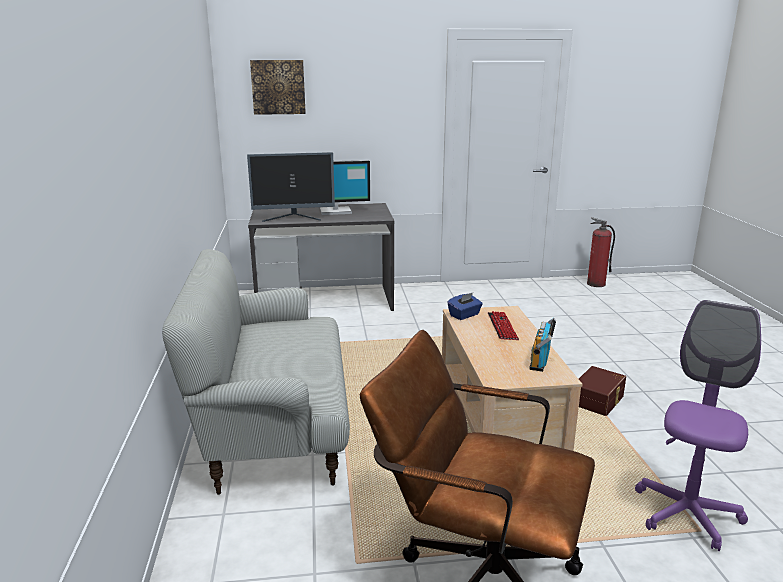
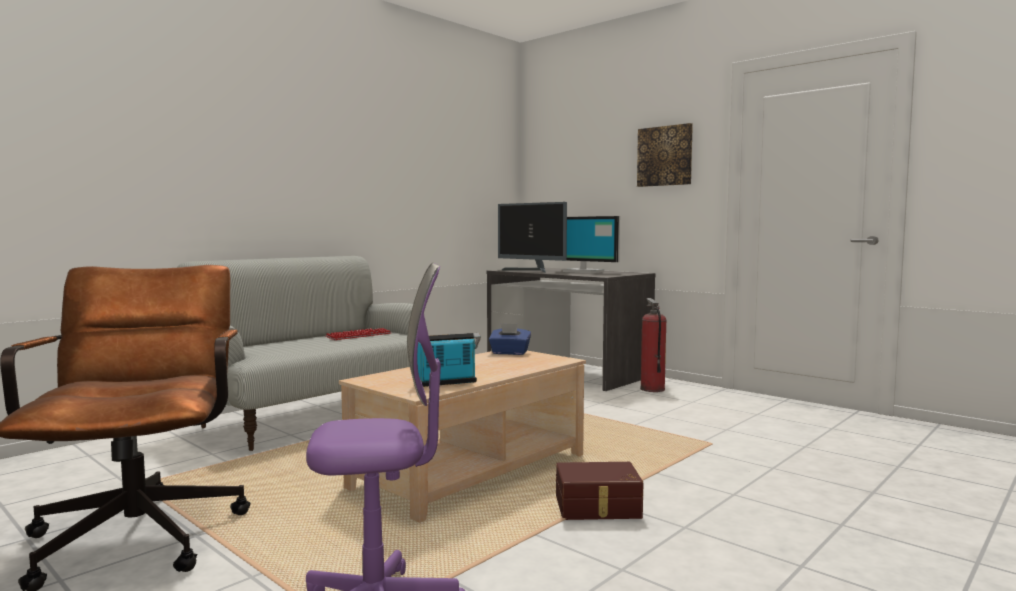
camera: 50 degrees right, 15 degrees down
(278, 87) = (566, 148): picture -> picture (665, 156)
(502, 327) = (509, 364): keyboard -> keyboard (359, 336)
(595, 284) = (957, 438): fire extinguisher -> fire extinguisher (652, 389)

